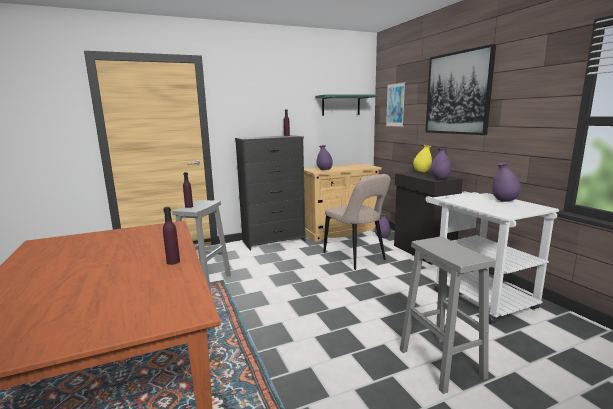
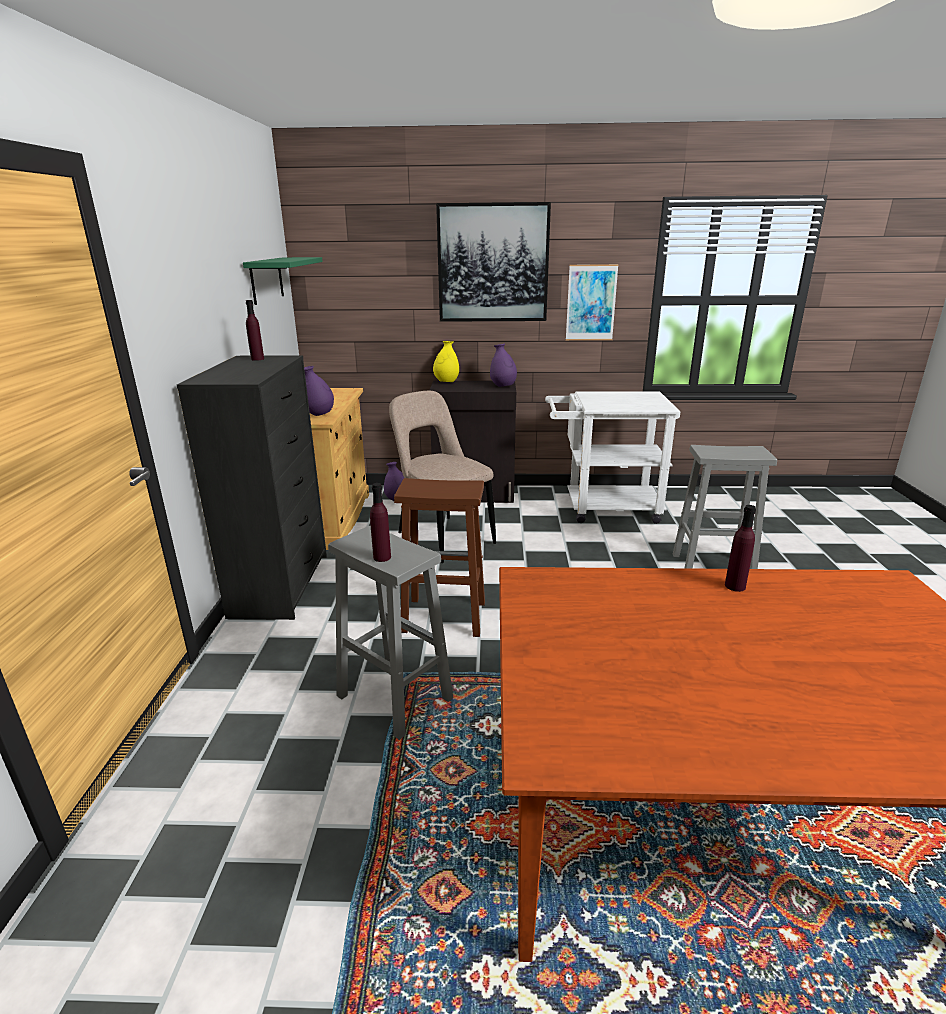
camera: 65 degrees left, 10 degrees up
(274, 277) = (442, 617): none -> brown stool
(356, 257) = (443, 537): beige chair -> beige chair turned 120 degrees counterclockwise
(395, 105) = (354, 276): picture -> picture (591, 303)
(504, 201) = (619, 395): purple vase -> none

